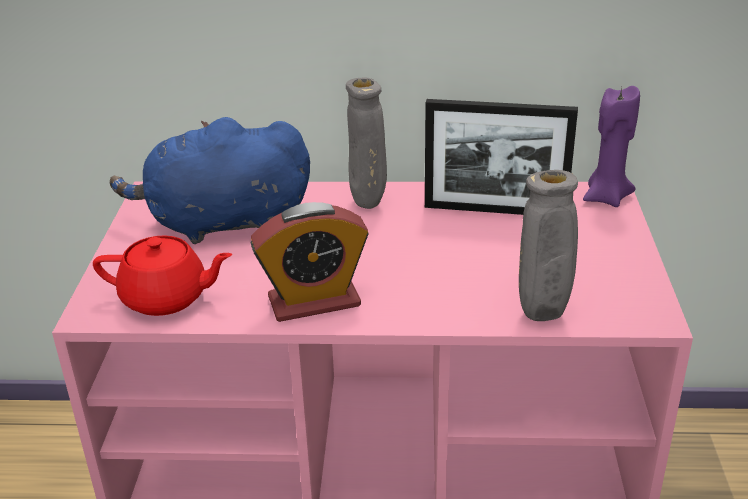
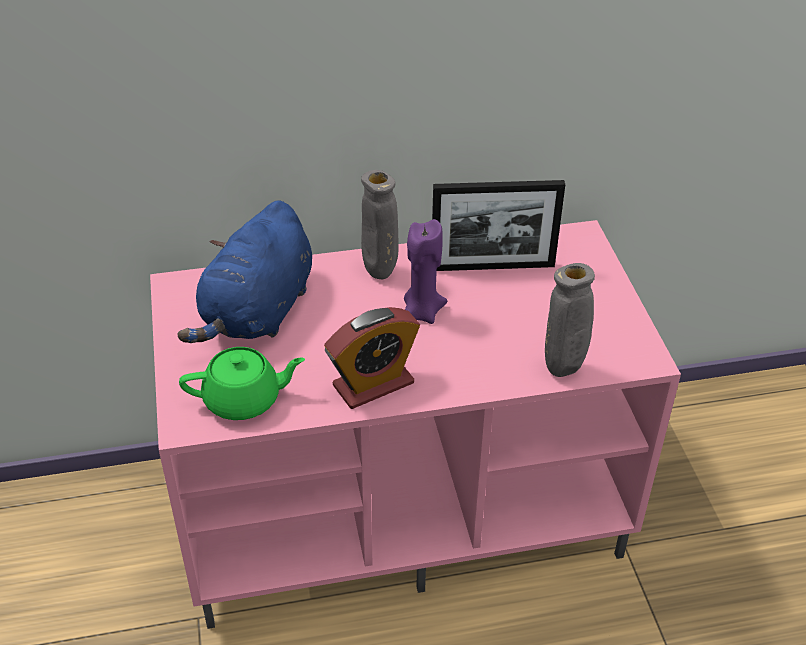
camera: 15 degrees left, 10 degrees up
(166, 298) = (244, 400): red teapot -> green teapot
(222, 223) = (257, 313): blue plush toy -> blue plush toy turned 45 degrees counterclockwise
(606, 198) = (581, 241): purple candle -> purple candle (421, 312)

